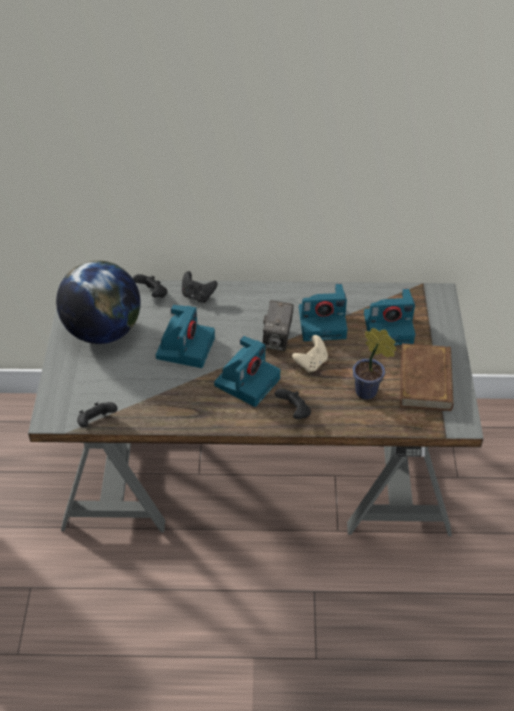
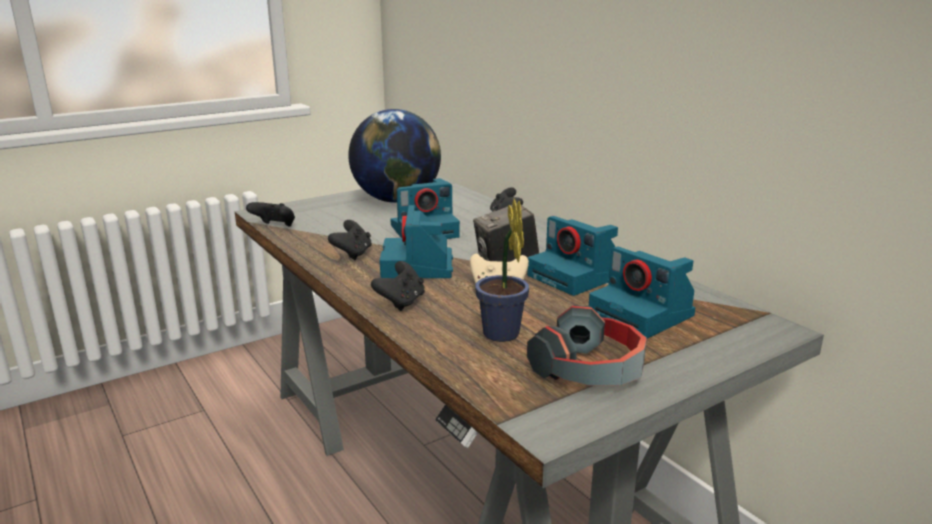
camera: 55 degrees right, 25 degrees down
(152, 294) = (474, 202): black game controller -> black game controller (352, 254)
(247, 381) = (418, 267): camera -> camera turned 90 degrees clockwise
(426, 380) = (590, 369): brown book -> headphones

